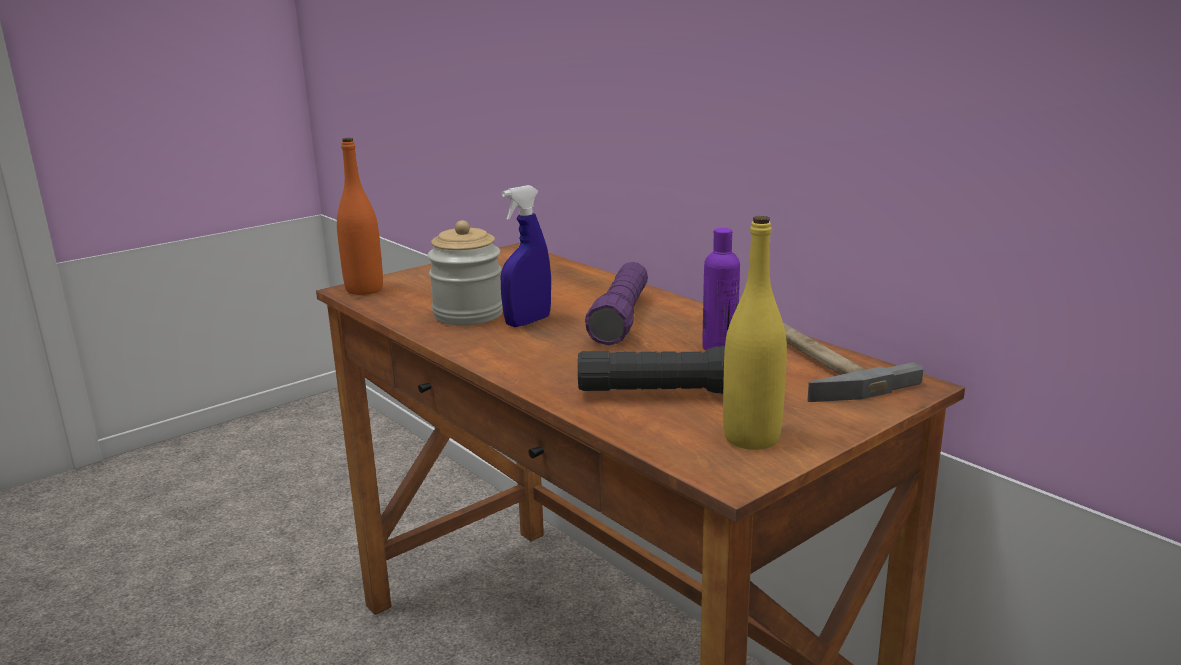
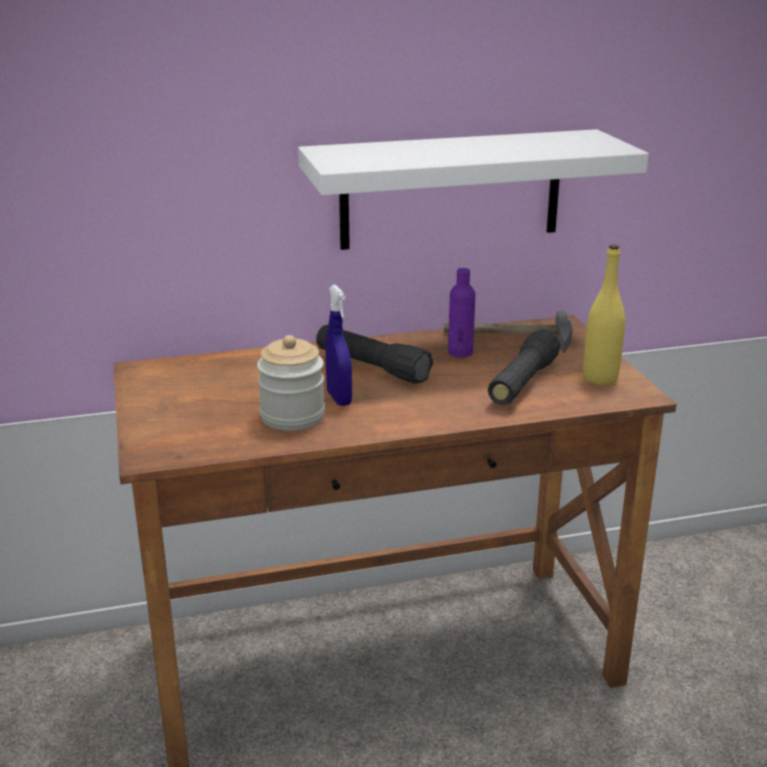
camera: 65 degrees left, 5 degrees up
(364, 289) = (158, 450): orange bottle -> none
(621, 318) = (372, 367): purple flashlight -> black flashlight
(815, 134) = (451, 189): none -> white shelf

